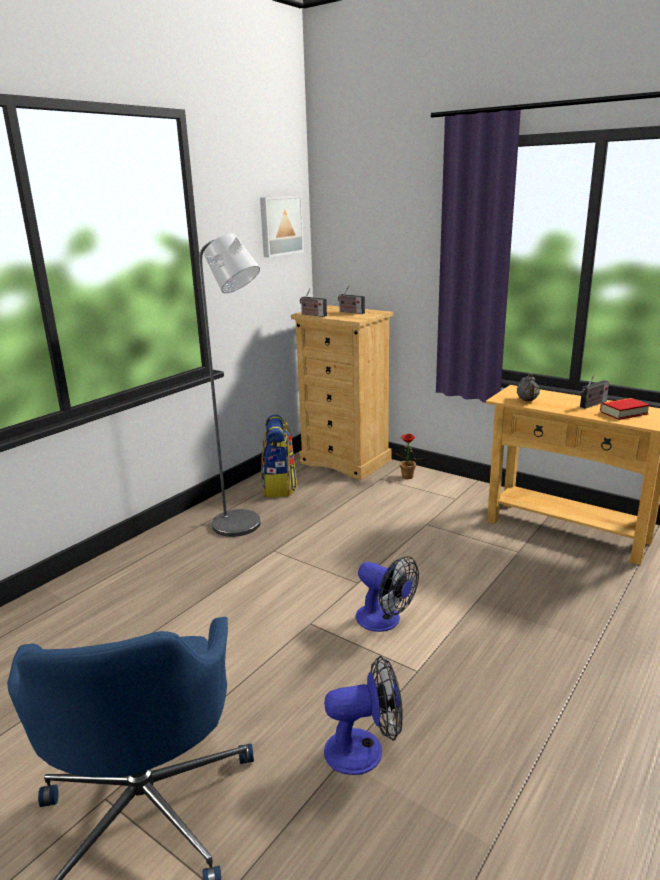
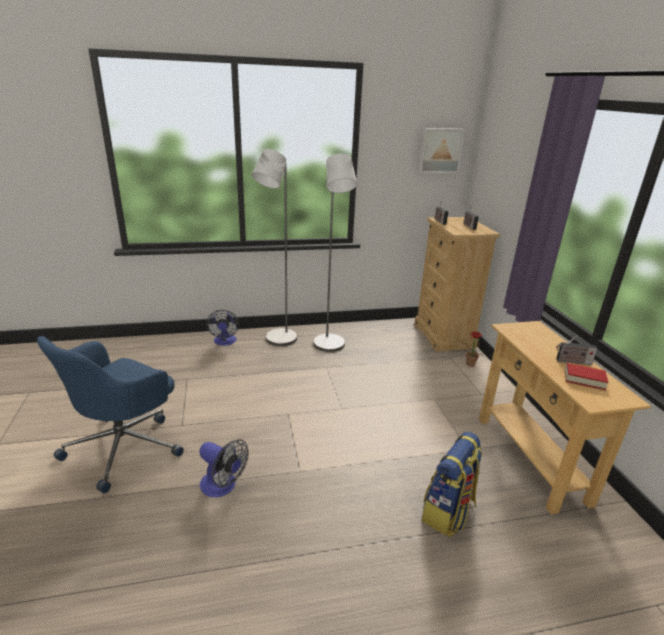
camera: 40 degrees right, 5 degrees up
(164, 552) = (277, 340): none -> grey floor lamp
(279, 487) = (381, 333): backpack -> backpack (448, 512)
(385, 621) = (324, 436): fan -> fan (225, 342)
(527, 400) = (523, 337): grey teapot -> none

